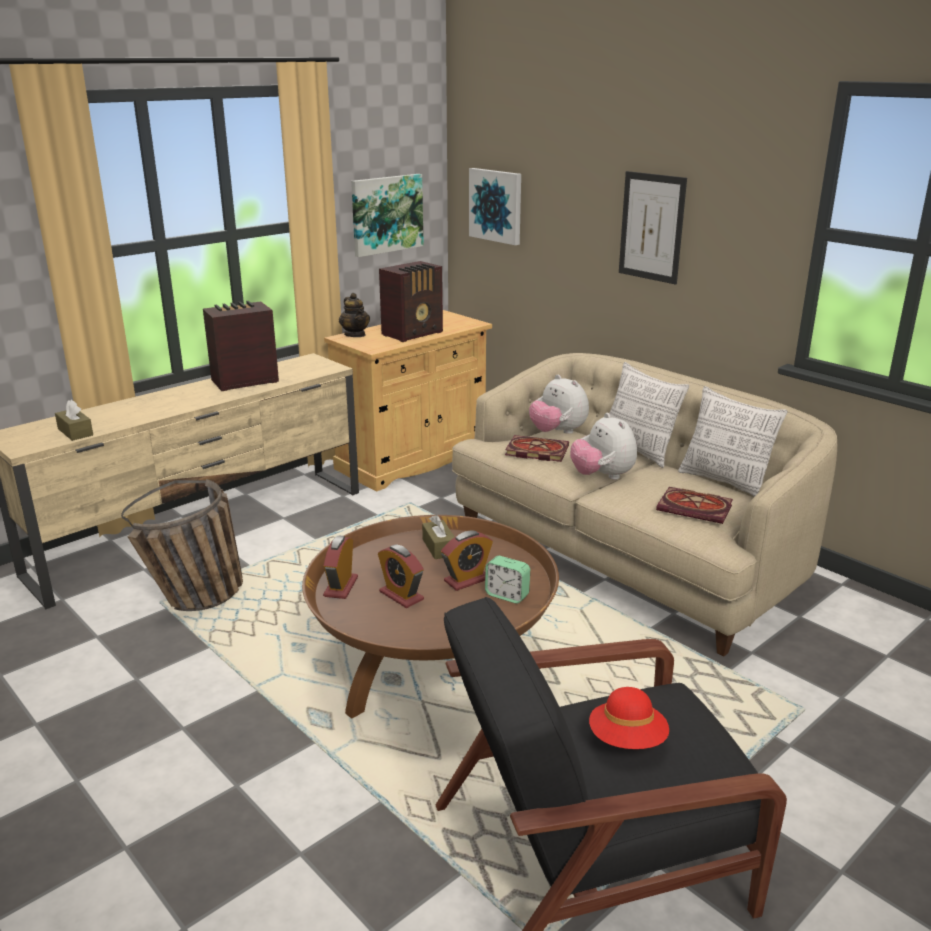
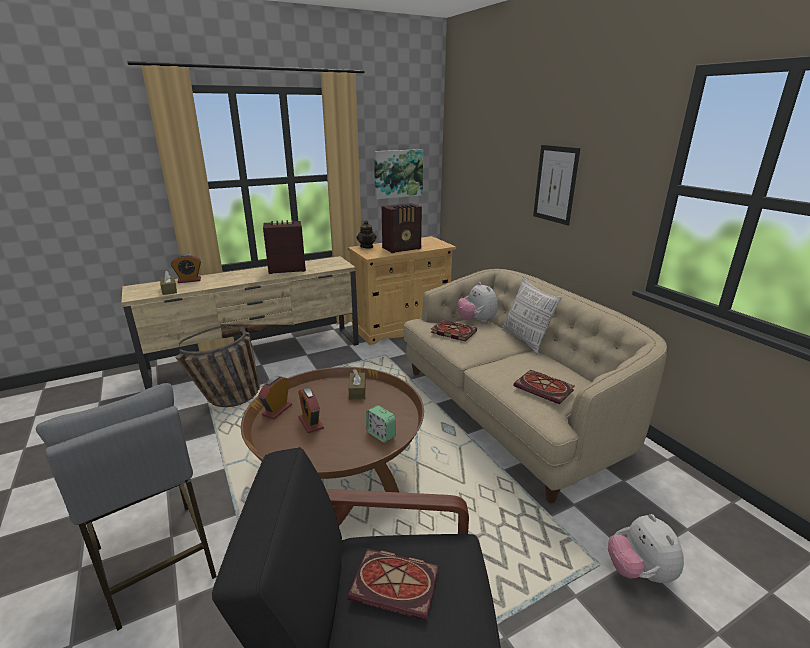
camera: 15 degrees right, 0 degrees up
(235, 818) = (155, 562): none -> grey stool
(467, 580) = (361, 418): alarm clock -> alarm clock (189, 280)
(496, 205) = (466, 170): picture -> none
(602, 476) = (491, 355): plush toy -> plush toy (639, 572)
(627, 740) = (397, 584): red hat -> book
(725, 482) = (579, 371): pillow -> none

